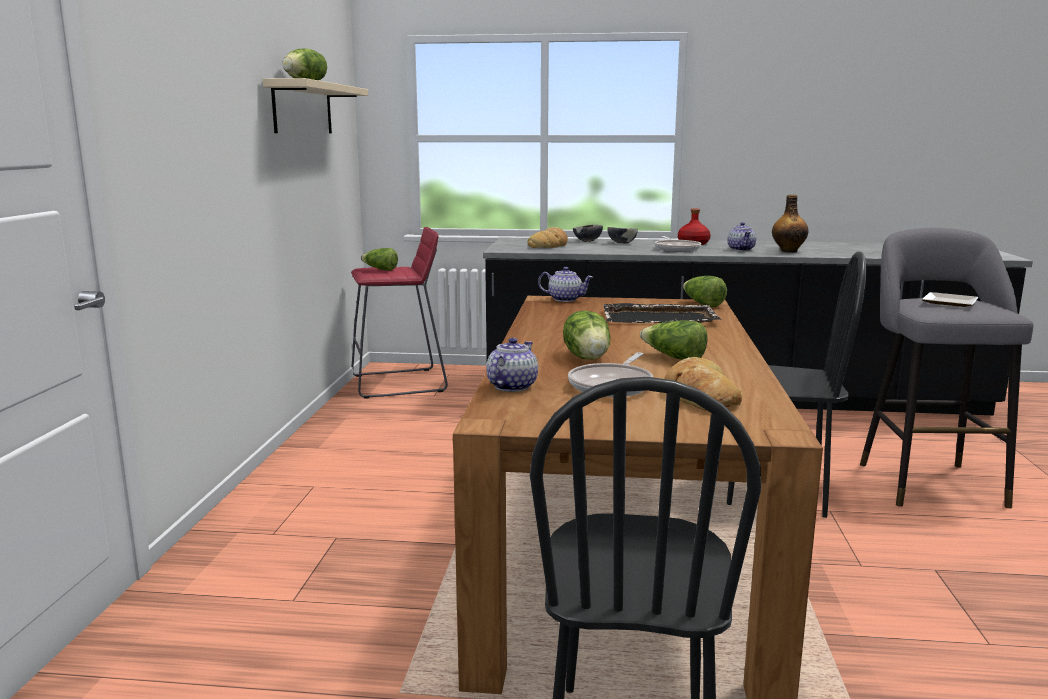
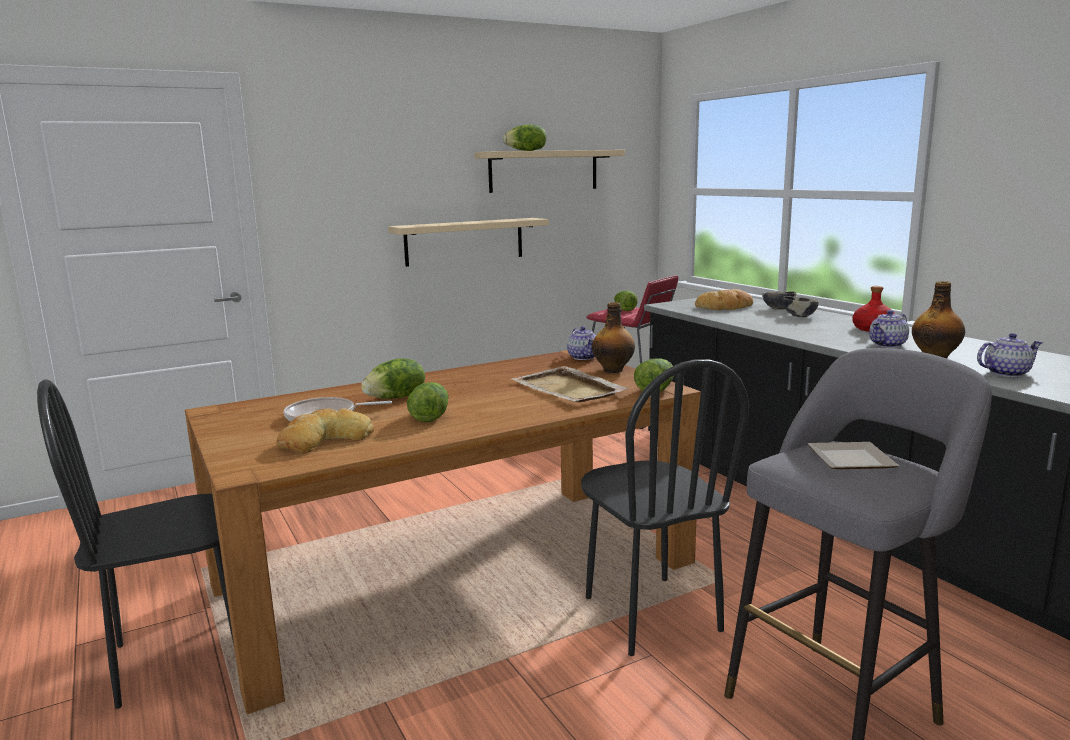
camera: 55 degrees right, 0 degrees up
(263, 197) = (464, 241): none -> beige shelf
(511, 386) = (296, 398): teapot -> teapot (1006, 373)
(624, 301) = (613, 370): none -> bottle
(660, 318) = (568, 389): black tray -> beige tray
(676, 249) = (817, 331): frying pan -> none

